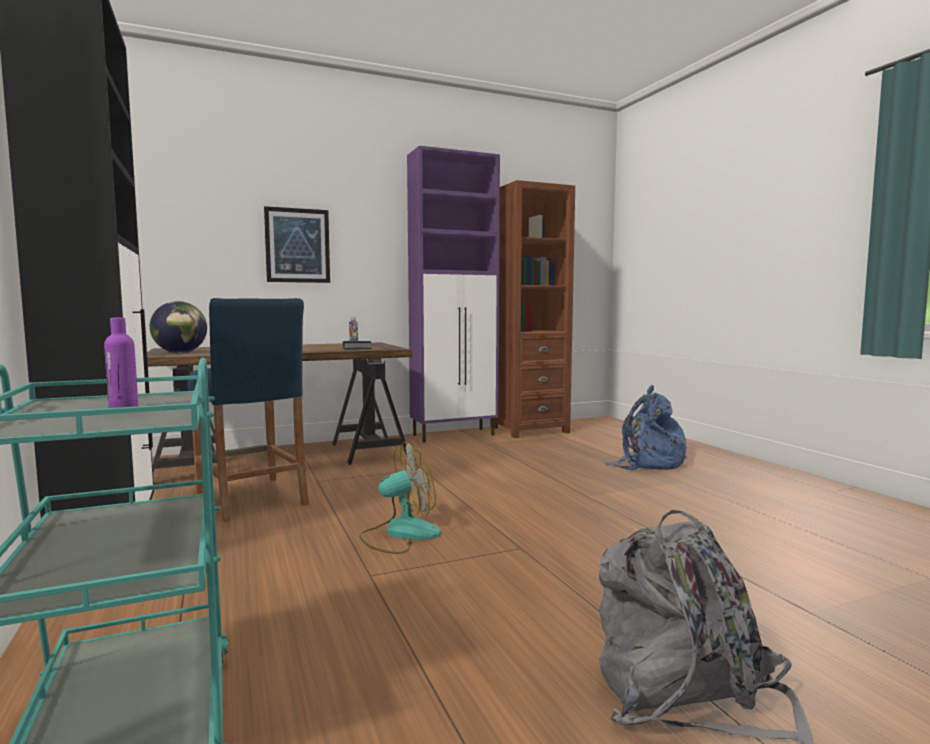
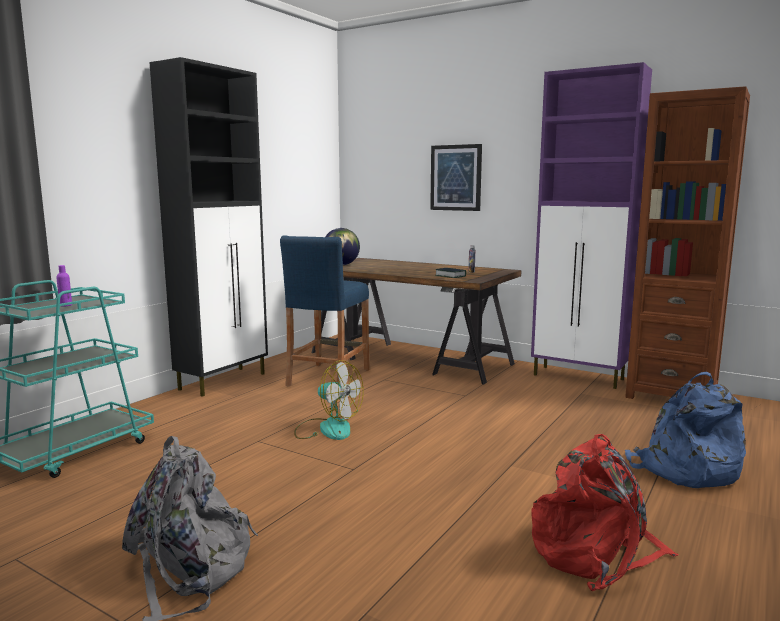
camera: 55 degrees right, 5 degrees up
(747, 515) = (596, 553): none -> red backpack

